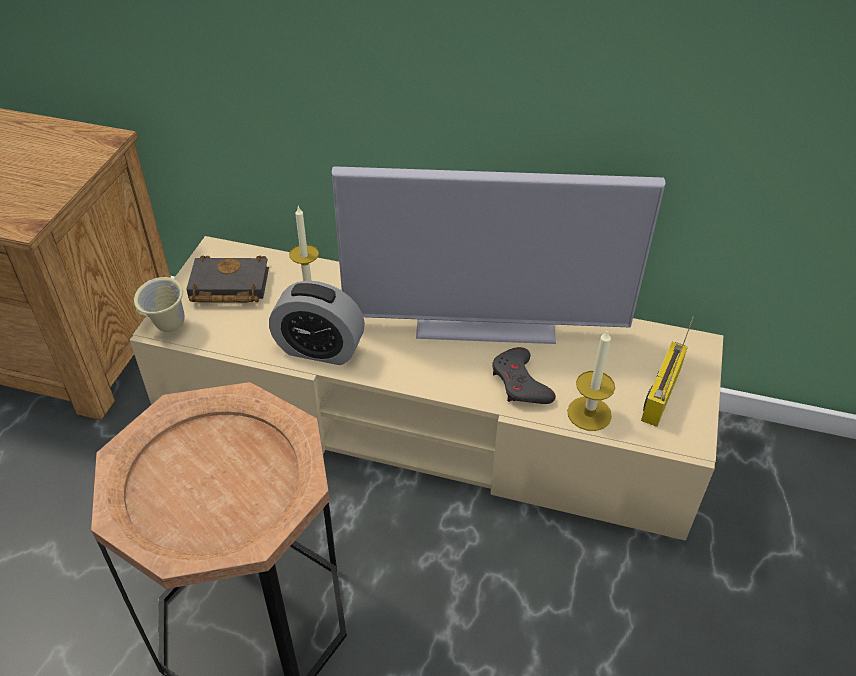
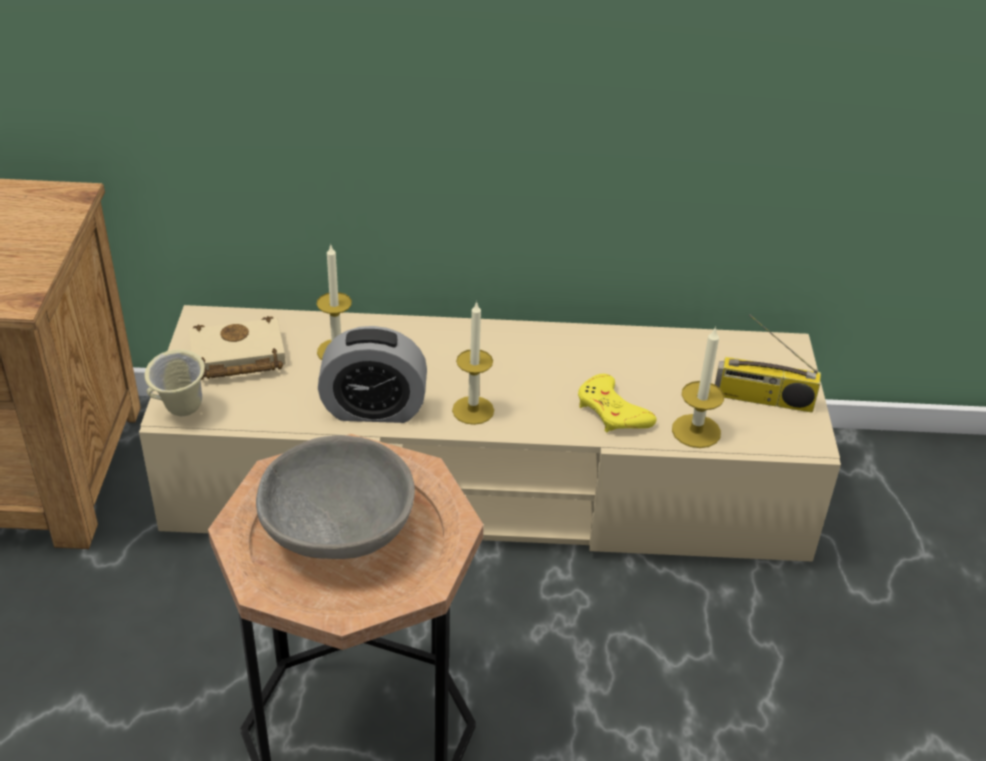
camera: 15 degrees left, 5 degrees down
(206, 472) = (336, 532): none -> grey bowl
(227, 287) = (235, 357): black book -> beige book
(401, 363) = (473, 410): none -> candle
(485, 323) = (552, 356): television -> none
(520, 383) = (612, 411): grey game controller -> yellow game controller
(660, 392) = (763, 399): radio -> radio turned 90 degrees counterclockwise

